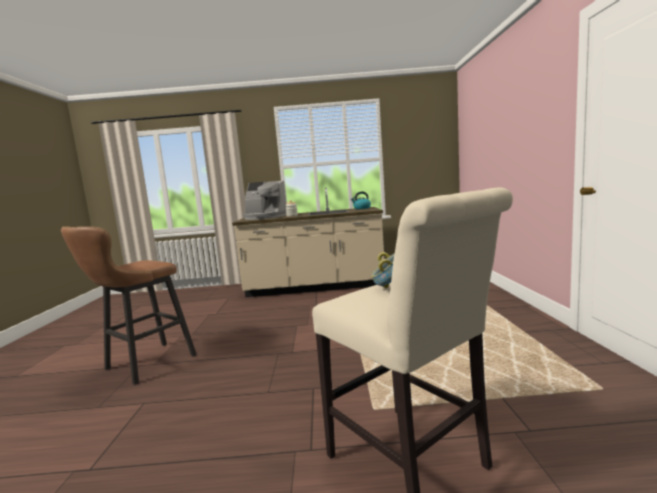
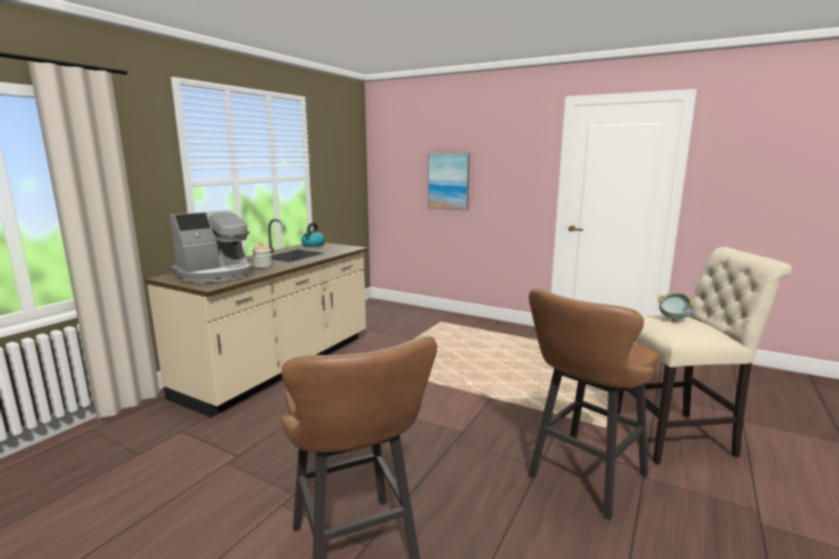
camera: 60 degrees left, 5 degrees up
(260, 416) = (580, 482): none -> brown stool
(497, 149) = (449, 181): none -> picture

